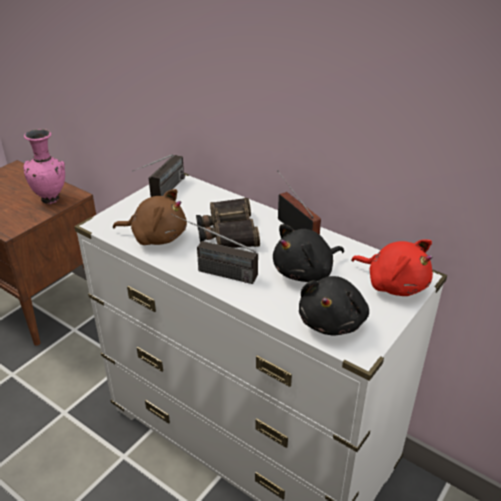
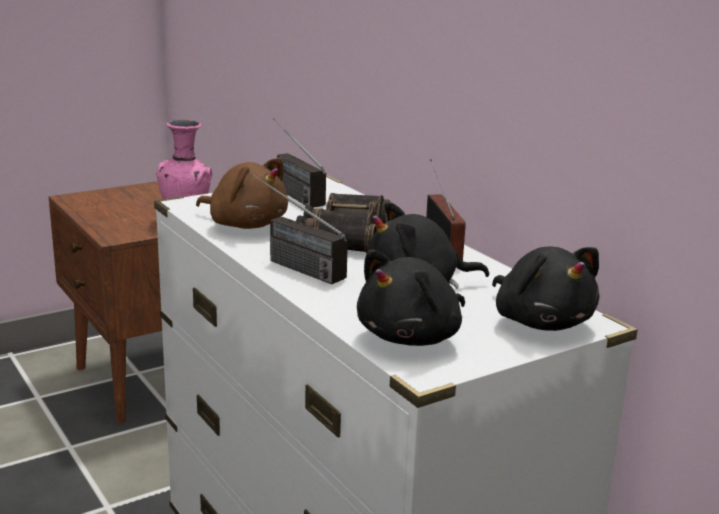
camera: 20 degrees right, 15 degrees down
(162, 194) = (289, 192): radio -> radio turned 105 degrees clockwise
(394, 284) = (541, 321): red plush toy -> black plush toy

